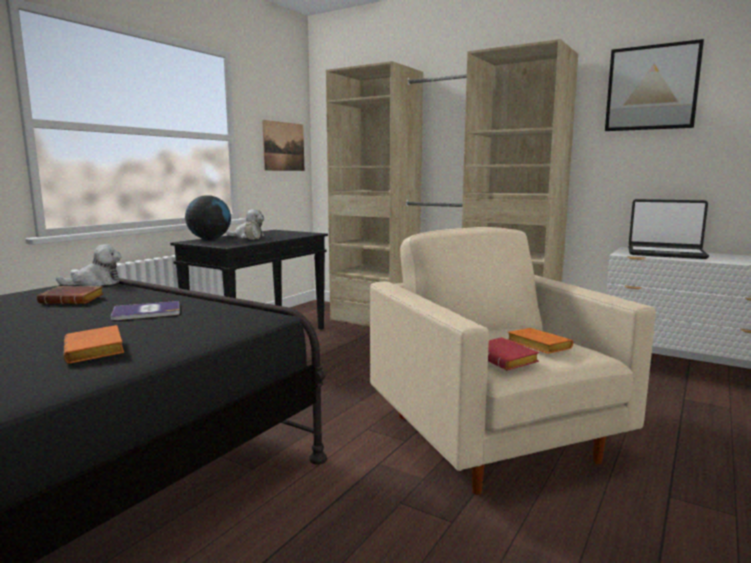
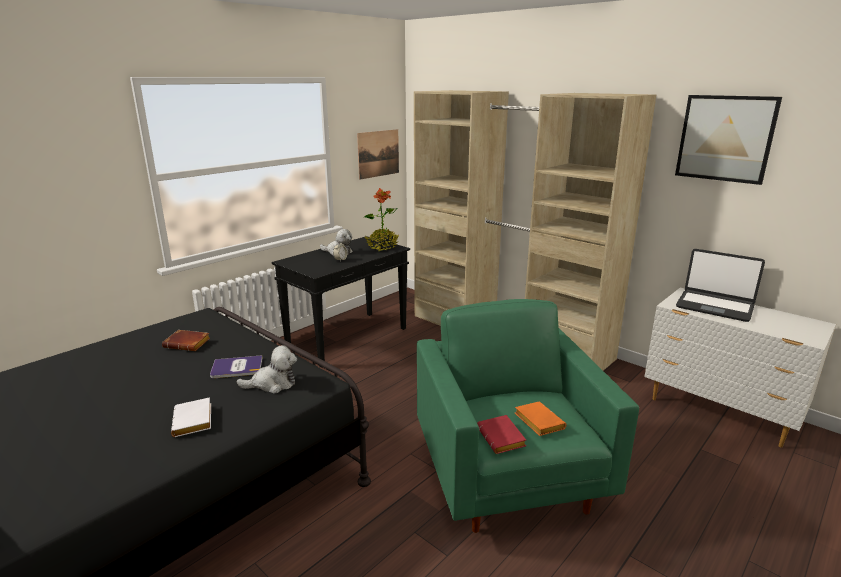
camera: 10 degrees right, 10 degrees up
(95, 283) = (207, 317): plush toy -> plush toy (273, 384)
(97, 351) = (194, 422): orange book -> white book
(209, 239) = (304, 257): globe -> none
(296, 233) = (382, 247): none -> potted plant
(494, 439) = (509, 477): beige armchair -> green armchair

